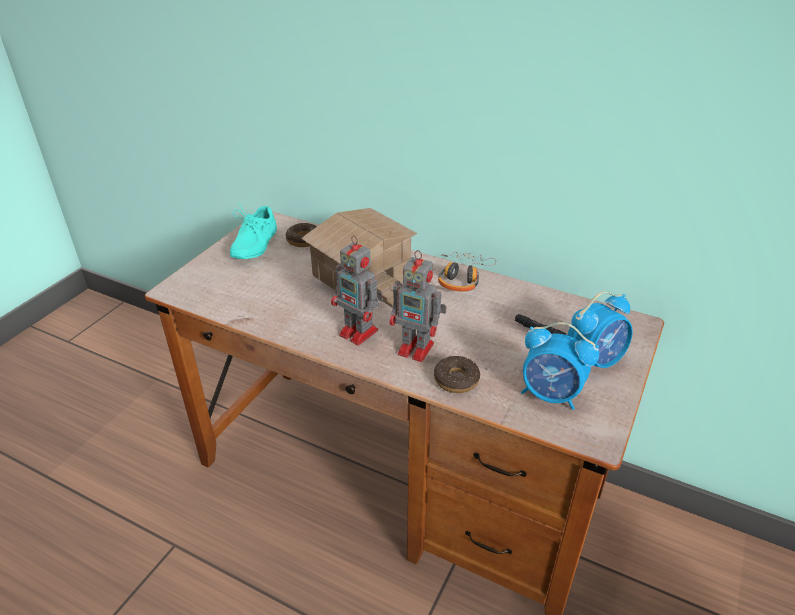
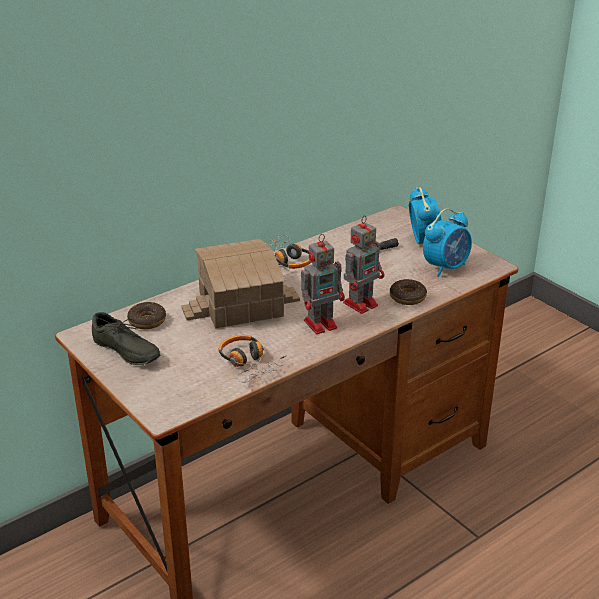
camera: 65 degrees left, 5 degrees down
(252, 244) = (124, 352): turquoise shoe -> grey shoe
(266, 310) = (249, 364): none -> headphones

